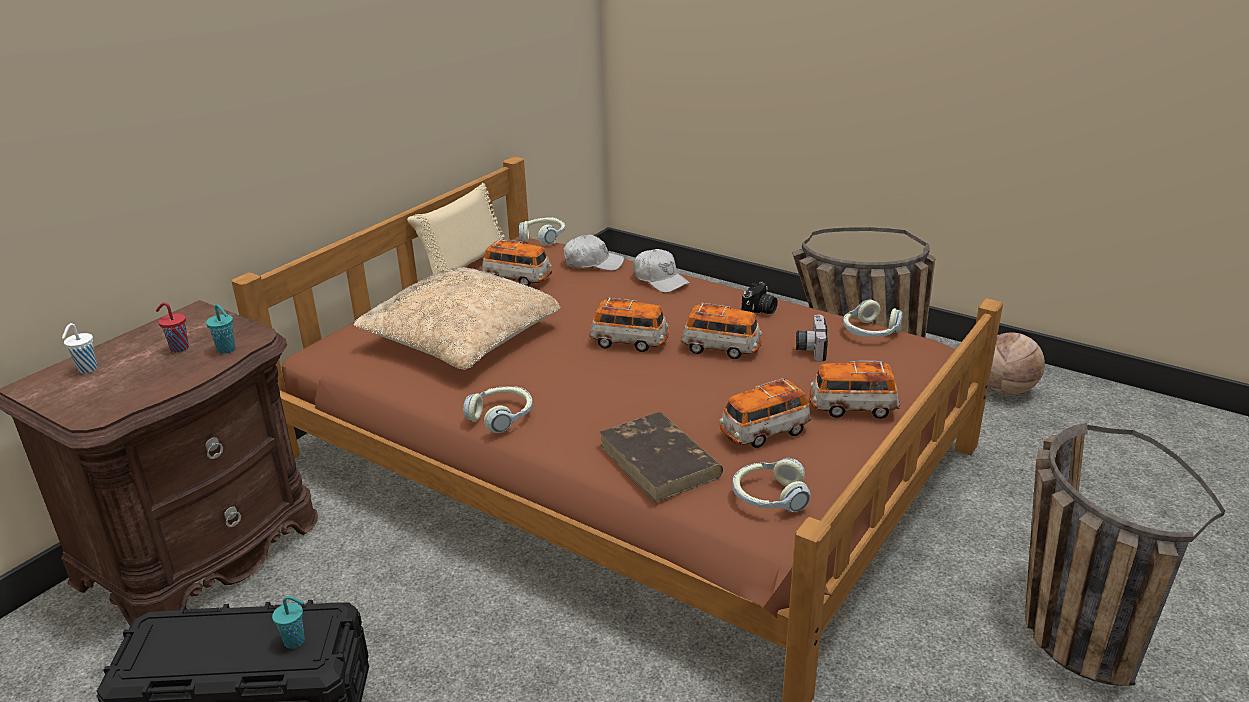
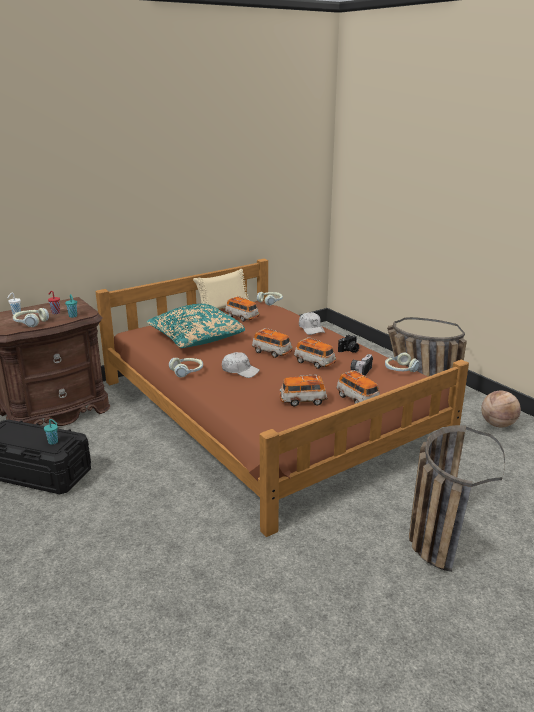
camera: 20 degrees right, 5 degrees down
(463, 336) = (197, 337): beige pillow -> turquoise pillow
(593, 263) = (284, 316): white cap -> white cap (240, 371)
(660, 461) = (242, 402): brown book -> none
(769, 497) = (281, 427): headphones -> headphones (30, 322)
(852, 408) = (357, 399): toy car -> toy car turned 150 degrees counterclockwise

